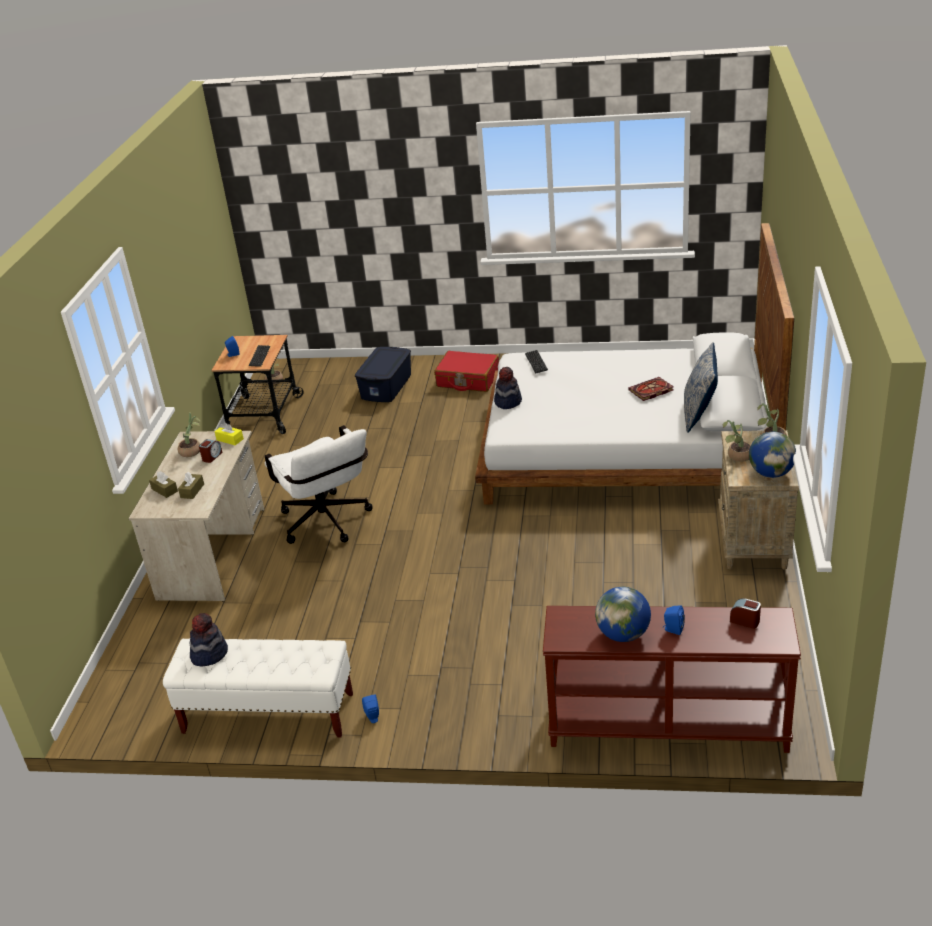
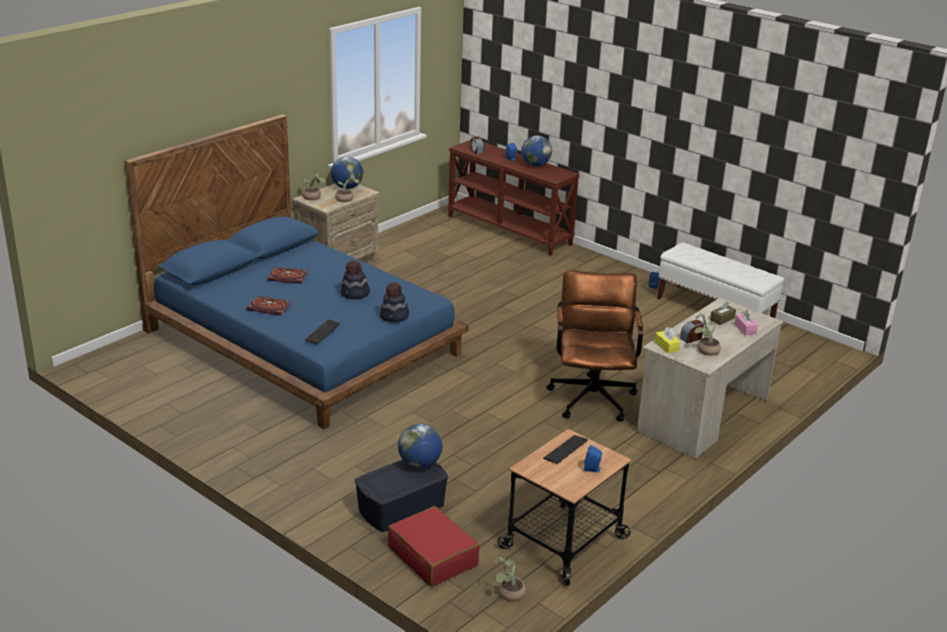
camera: 150 degrees left, 5 degrees down
(164, 490) = (745, 329): brown tissue box -> pink tissue box
(209, 654) = (749, 274): hat -> hat (355, 294)
(328, 524) = (592, 395): white office chair -> brown office chair
(380, 372) = (420, 464): none -> globe
(468, 380) = (317, 469): red suitcase -> red suitcase (433, 556)
(612, 363) = (270, 307): none -> book
(626, 448) = (304, 342): white bed -> blue bed
(699, 414) = (291, 252): pillow -> none

